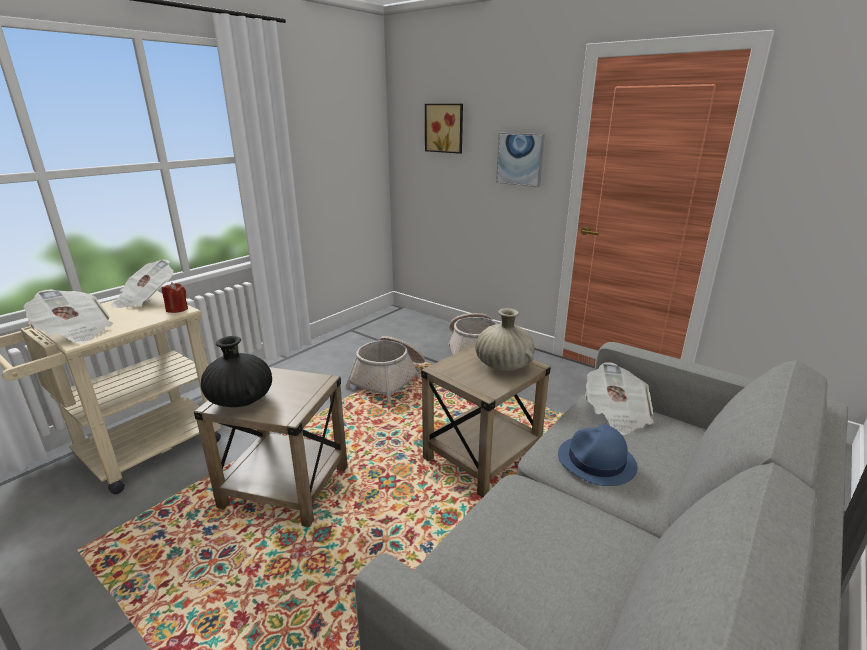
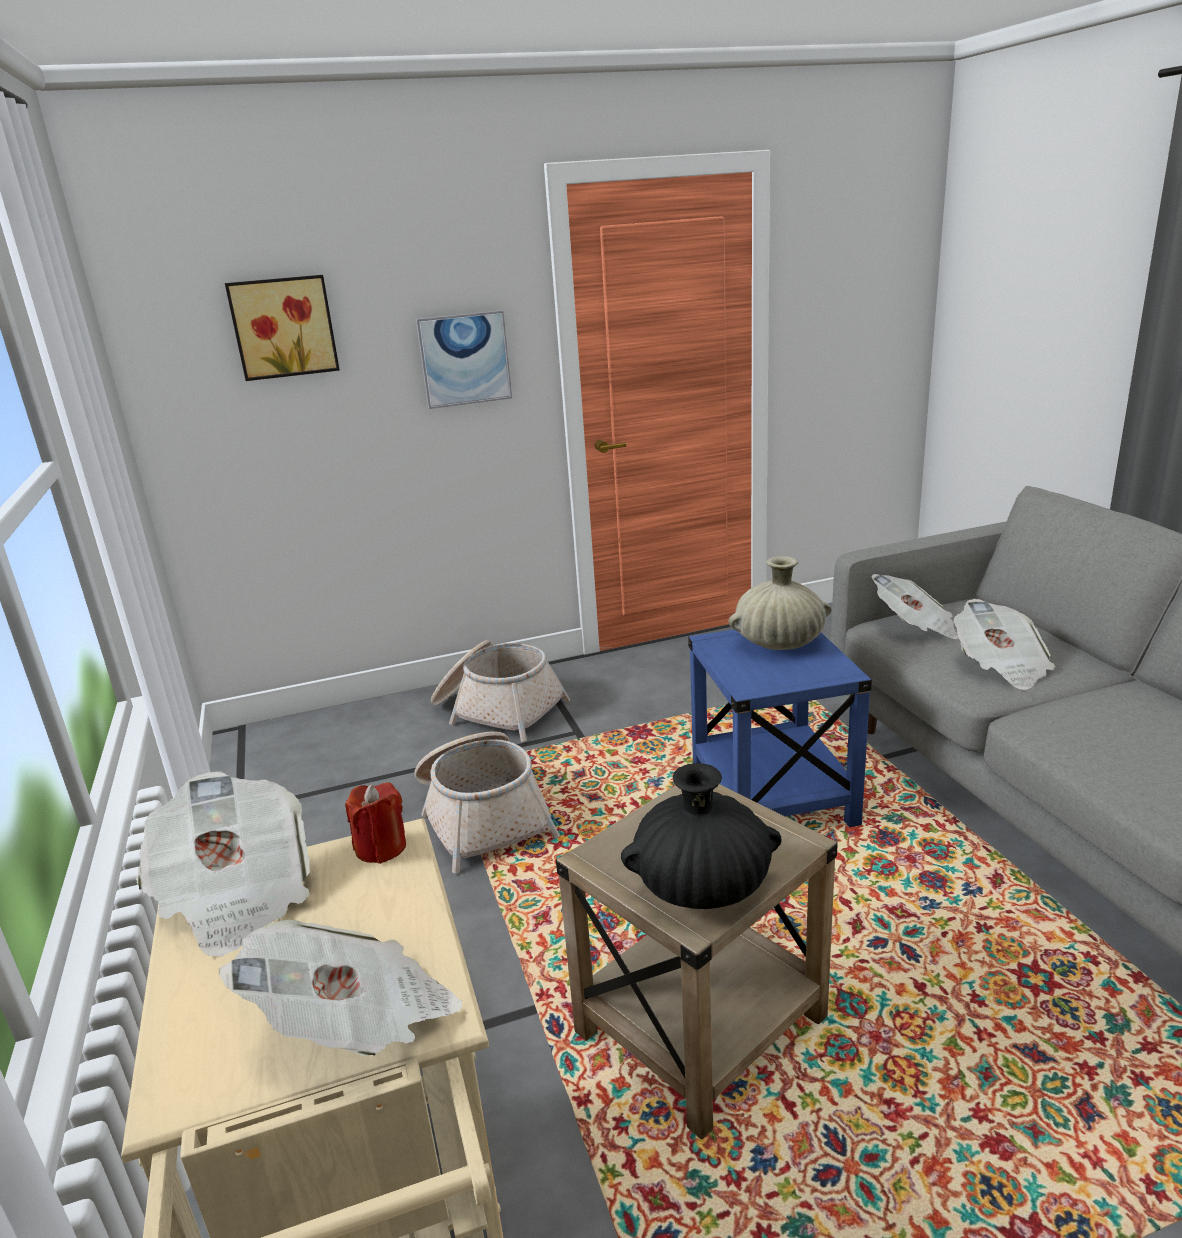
camera: 55 degrees left, 0 degrees up
(481, 457) = (773, 797): beige side table -> blue side table
(596, 461) = (1001, 667): blue hat -> newspaper

